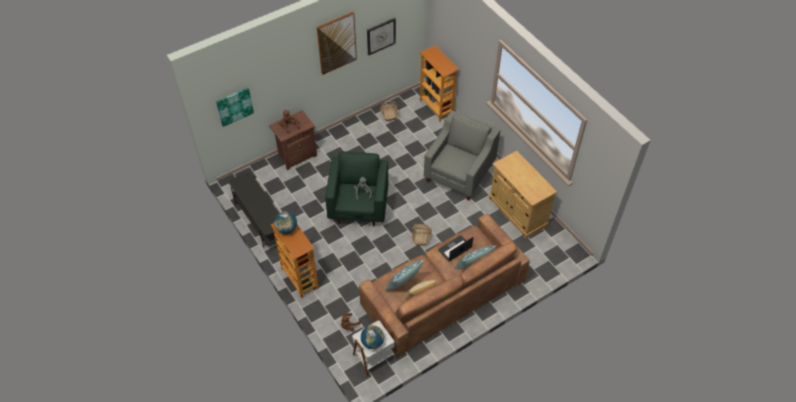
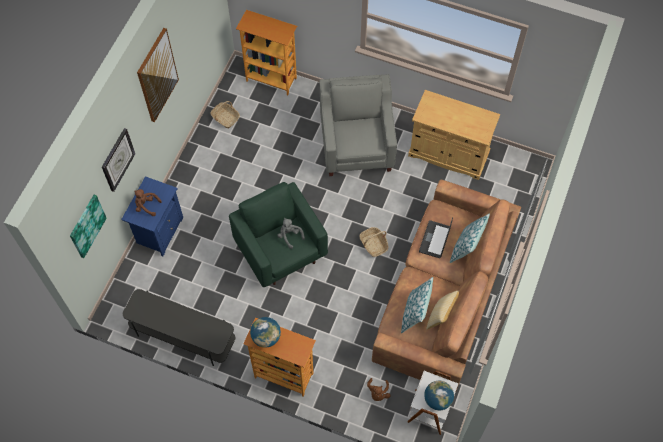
camera: 35 degrees left, 10 degrees up
(296, 155) = (159, 231): brown nightstand -> blue nightstand
(381, 36) = (191, 35): wall clock -> wall clock (117, 159)

